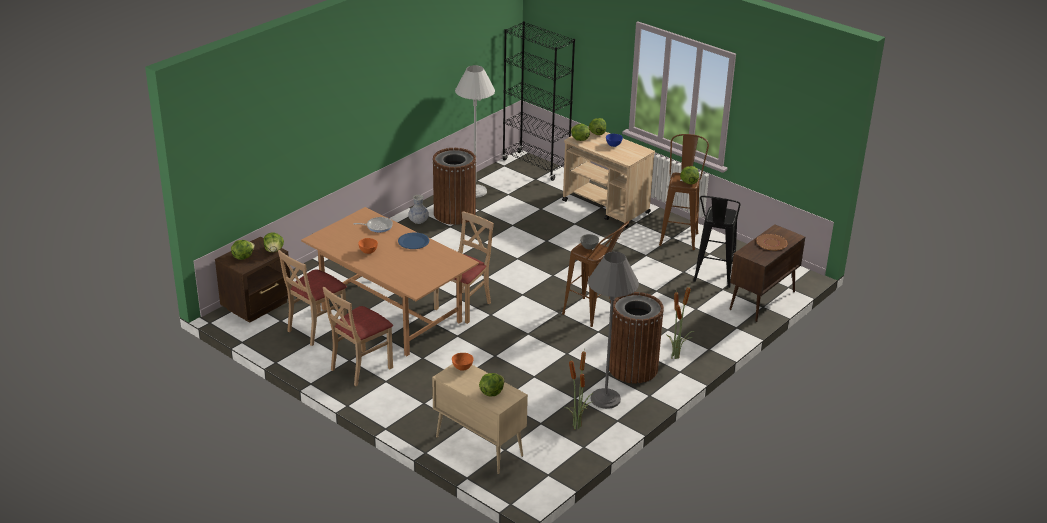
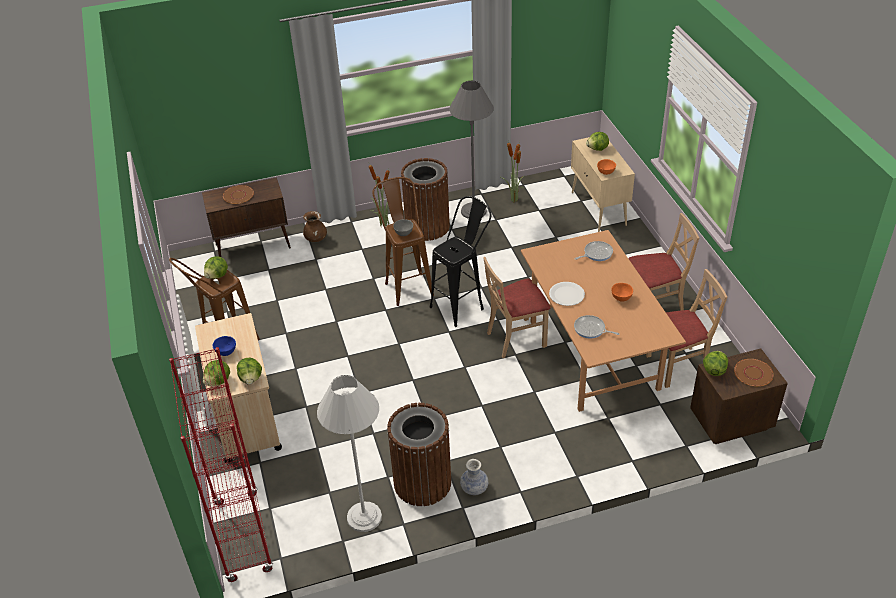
camera: 145 degrees left, 10 degrees up
(242, 257) = (753, 373): lettuce -> brown plate
(411, 277) = (596, 253): none -> frying pan
(413, 242) = (567, 295): blue plate -> white plate
(536, 166) = (243, 536): black bookcase -> red bookcase
(713, 279) = (263, 281): black stool -> black stool (462, 304)
(718, 324) = (316, 239): none -> brown vase

